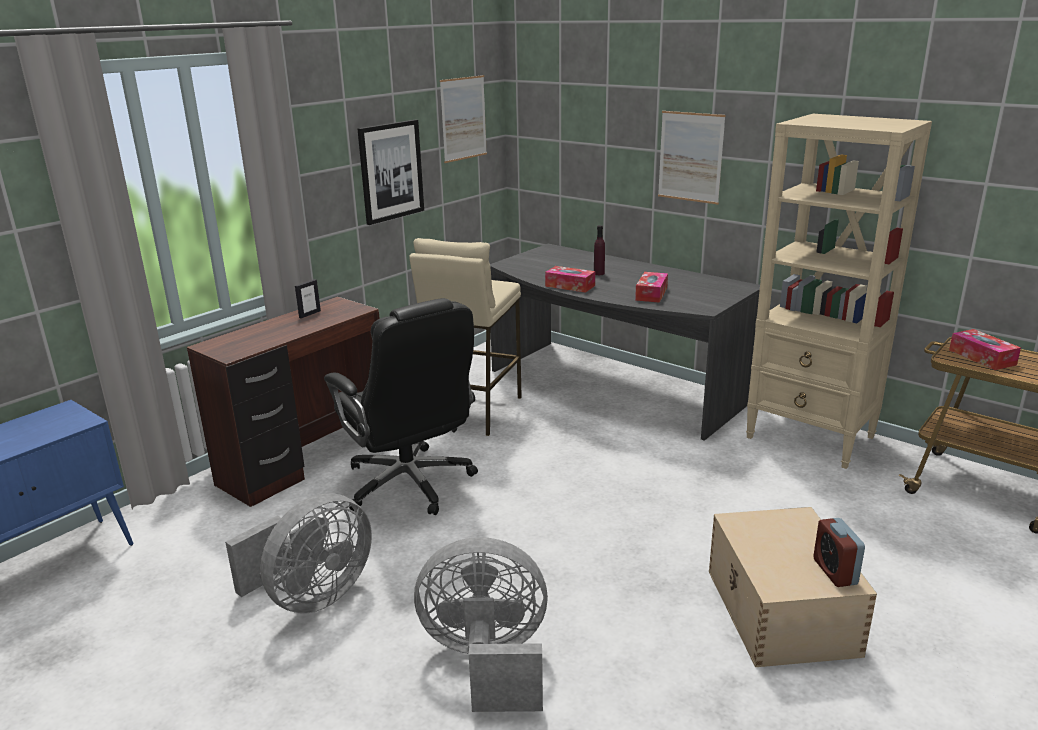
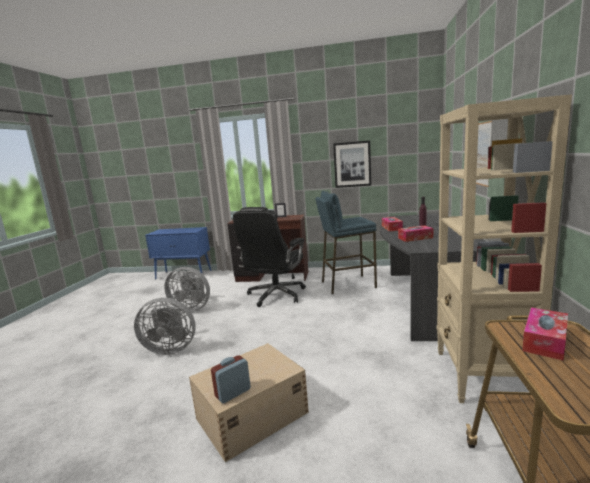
camera: 60 degrees right, 10 degrees down
(463, 118) = (405, 140): picture -> none
(472, 411) = (347, 284): beige stool -> blue stool
(487, 661) = (170, 349): grey fan -> grey fan turned 120 degrees clockwise

